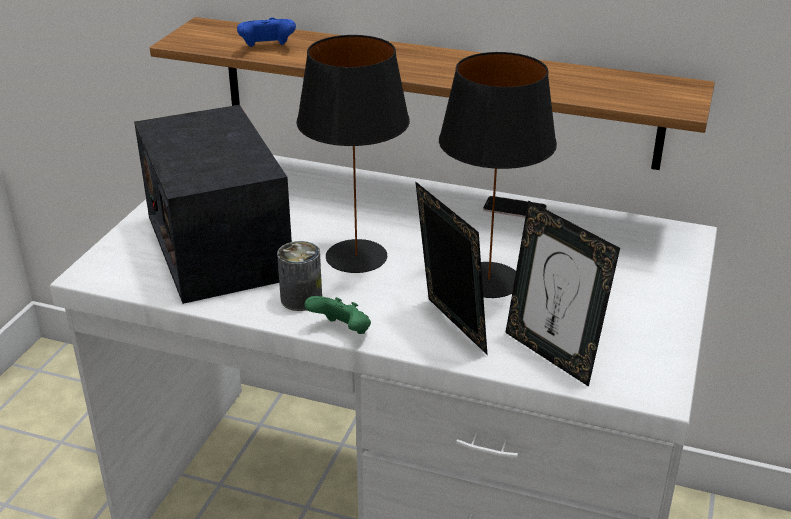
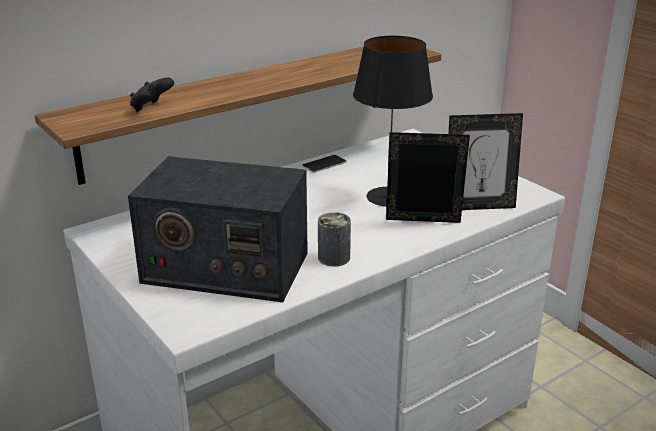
camera: 55 degrees left, 5 degrees down
(267, 48) = (151, 108): blue game controller -> black game controller
(342, 331) = (387, 256): green game controller -> none
(357, 257) = (310, 225): black table lamp -> none

